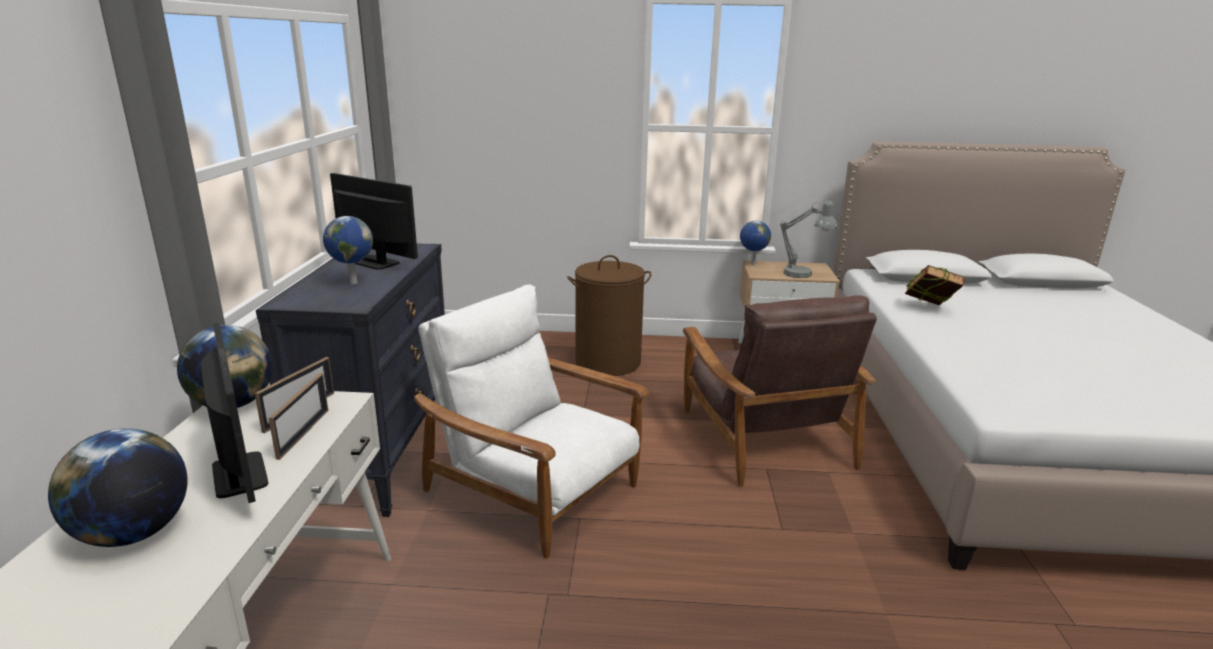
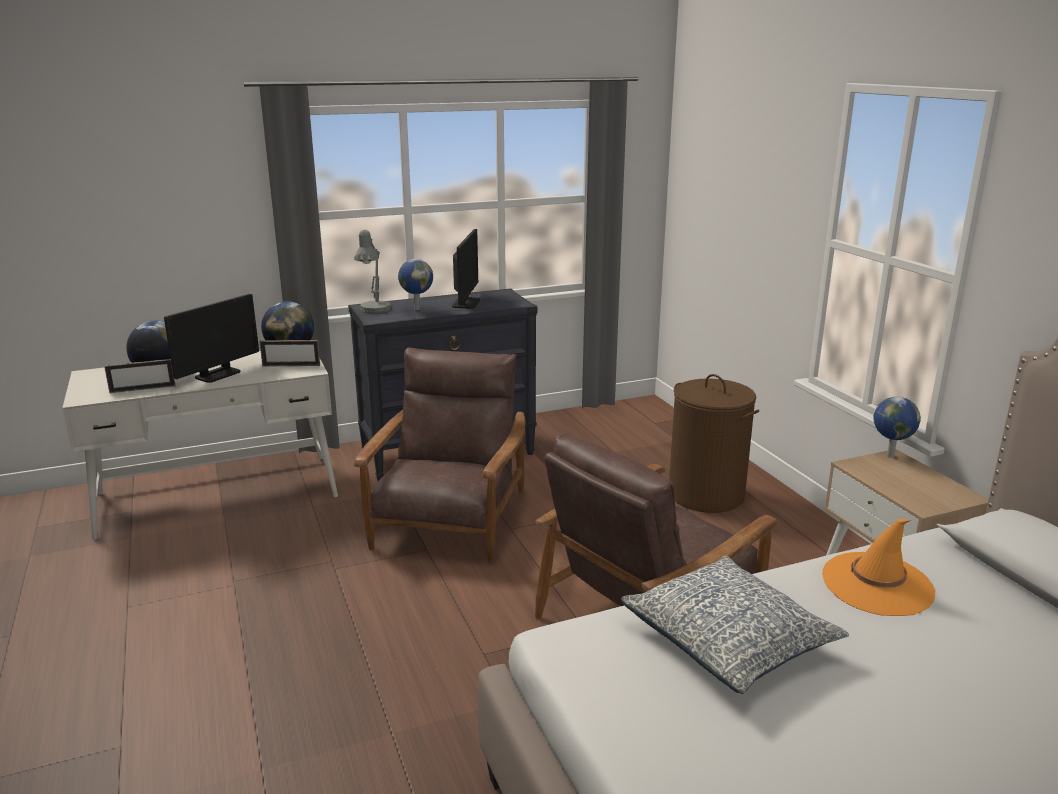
camera: 65 degrees right, 0 degrees up
(303, 433) = (266, 373): picture frame -> picture frame (142, 389)
(534, 489) = (449, 521): white armchair -> brown armchair
(803, 274) = (904, 491): grey table lamp -> grey table lamp (374, 311)
(929, 309) = (877, 584): book -> orange hat
(997, 359) = (729, 640): none -> pillow

